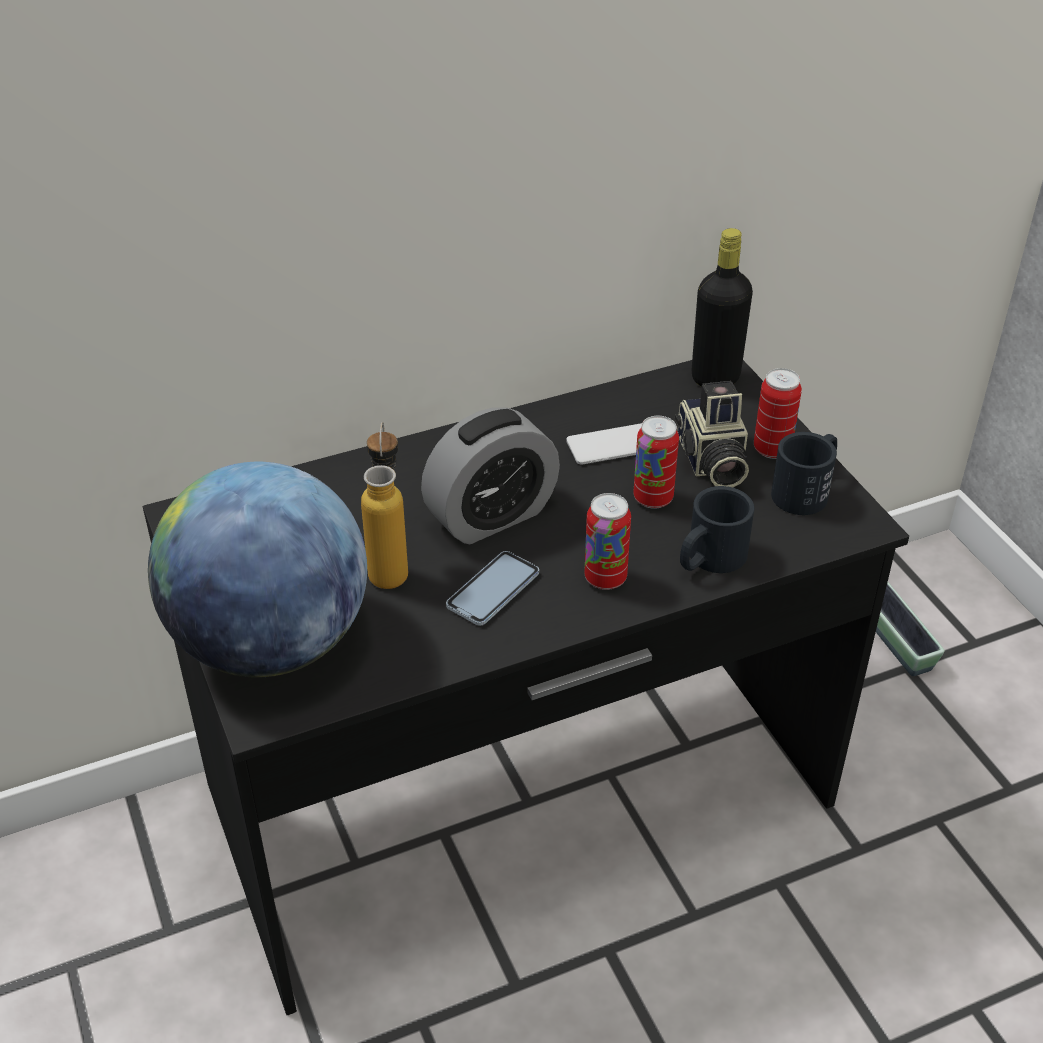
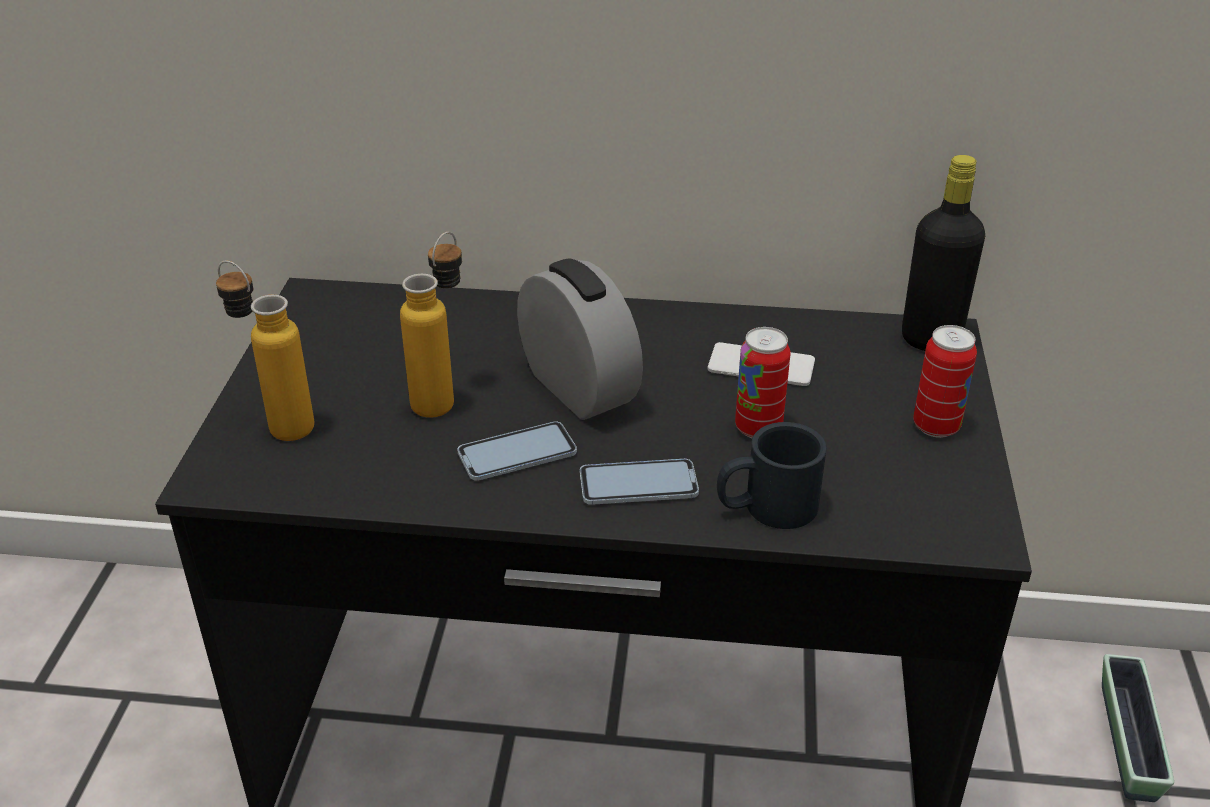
camera: 30 degrees right, 5 degrees down
(271, 643) = (278, 423): globe -> bottle
(491, 516) = (578, 388): alarm clock -> alarm clock turned 120 degrees counterclockwise
(605, 578) = (638, 484): can -> phone
(710, 462) = (854, 415): camera -> none
(806, 490) = (942, 479): black mug -> none

